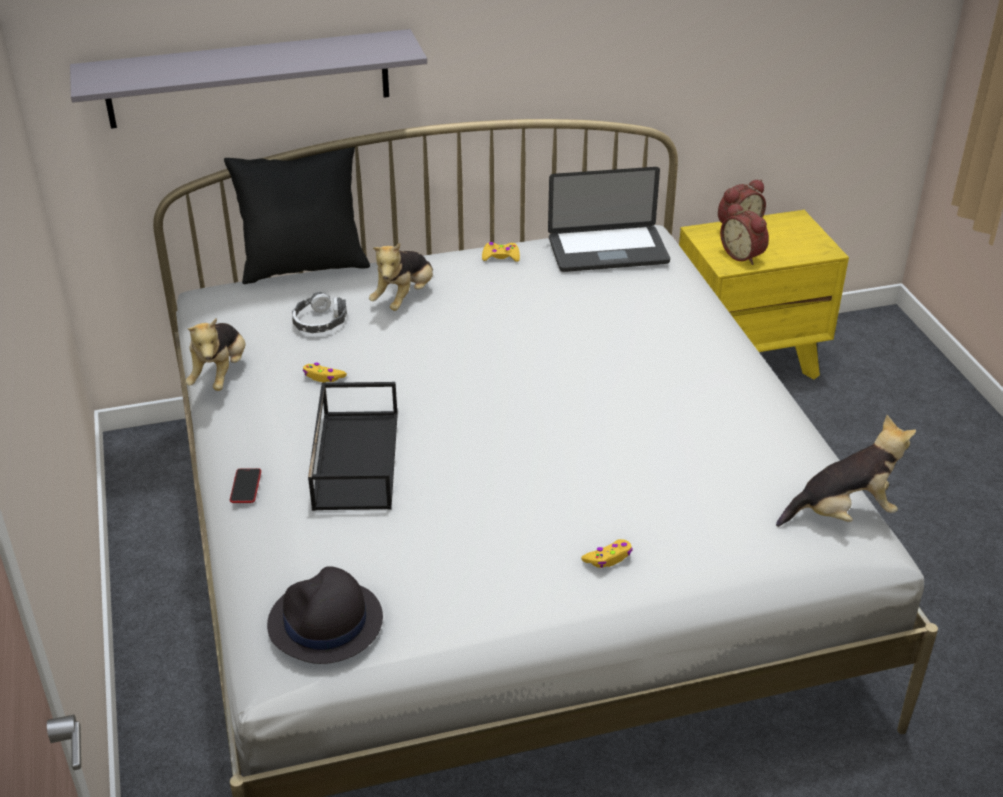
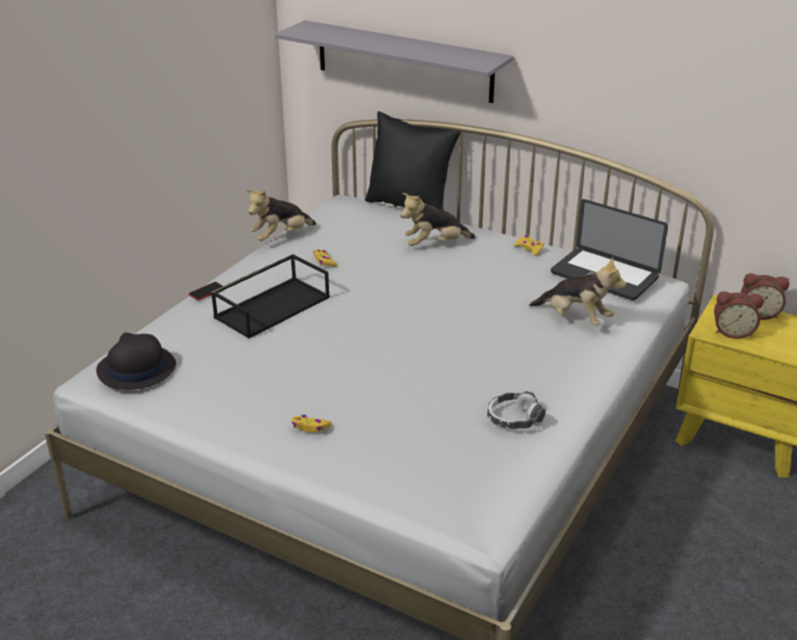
camera: 45 degrees right, 5 degrees down
(320, 322) = (368, 235): headphones -> headphones (514, 418)
(744, 255) = (732, 331): alarm clock -> alarm clock turned 90 degrees counterclockwise
(843, 513) = (491, 495): plush toy -> plush toy (575, 318)

